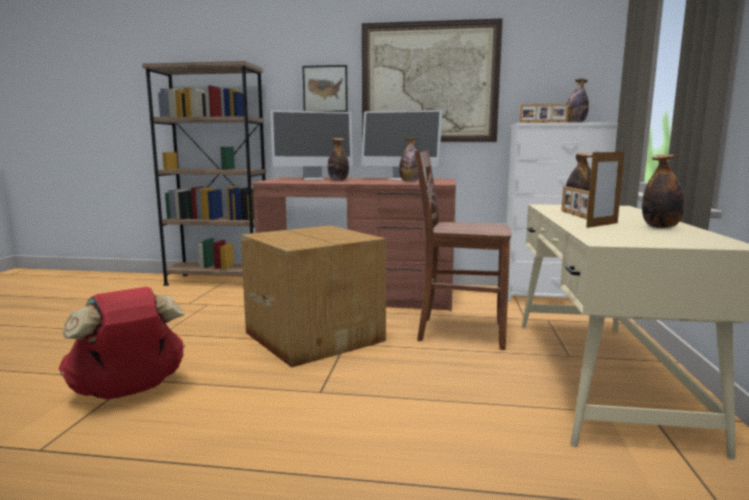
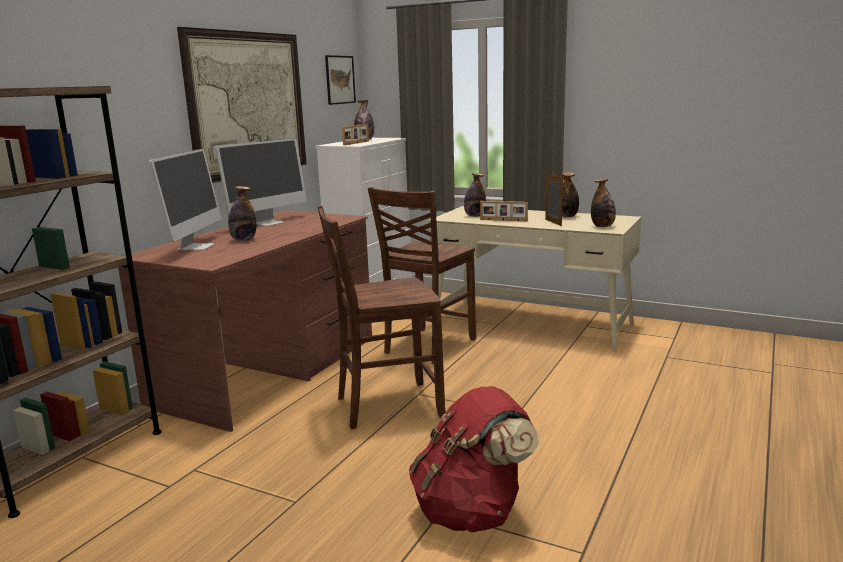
camera: 70 degrees left, 5 degrees up
(314, 336) = (386, 406): cardboard box -> brown chair
(325, 89) = (146, 117): picture -> picture (340, 79)
(410, 181) = (310, 222): bottle -> bottle (602, 226)

